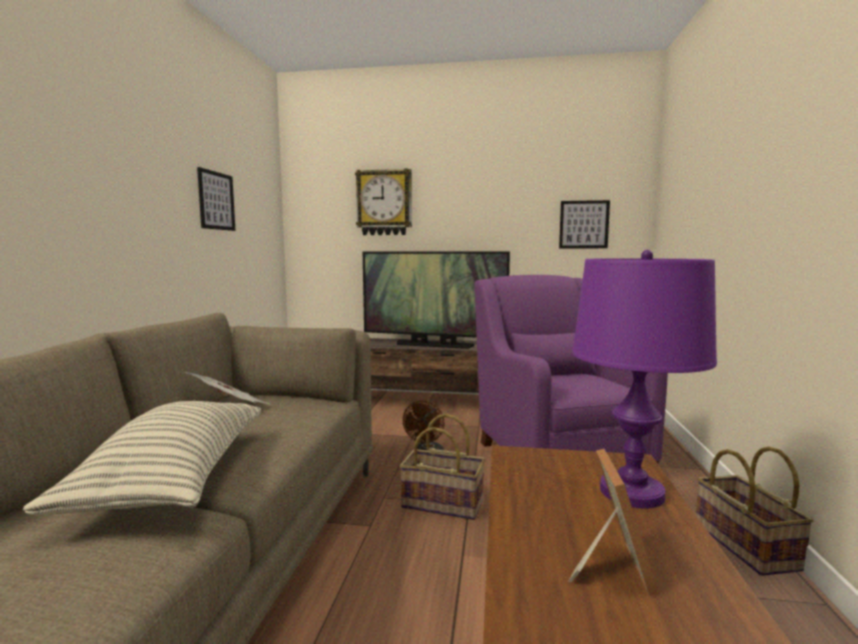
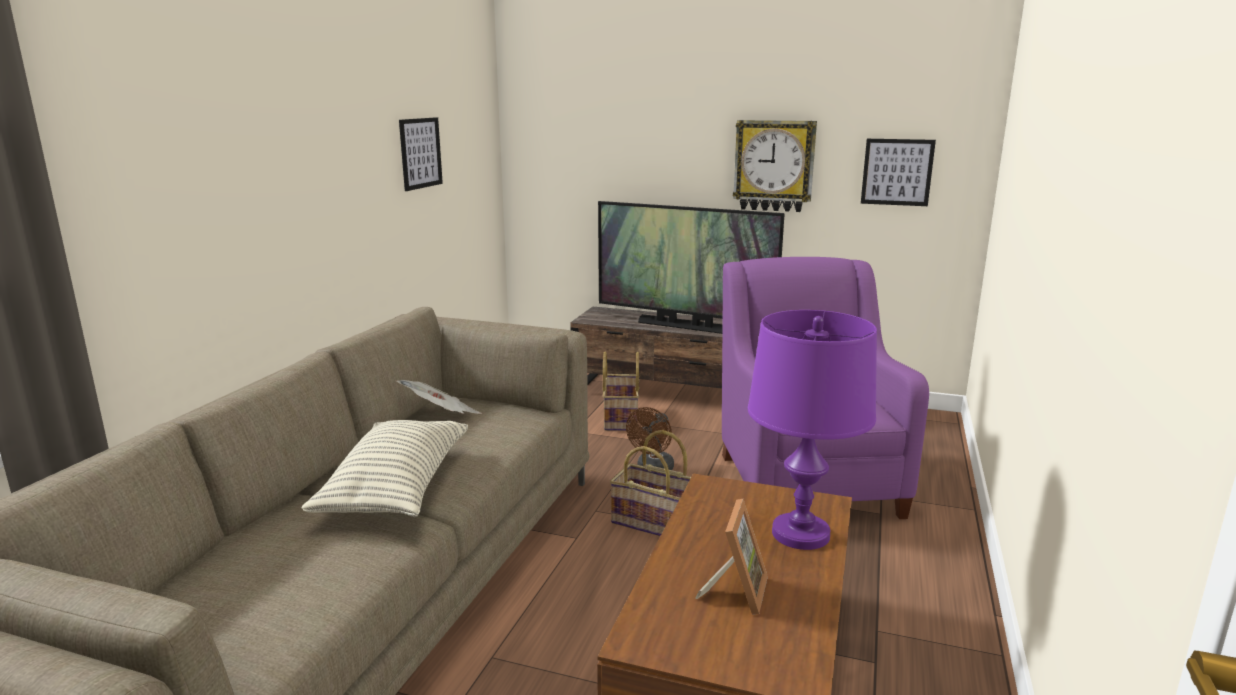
camera: 10 degrees right, 10 degrees up
(384, 203) = (629, 133): wall clock -> wall clock (774, 165)
(743, 545) = (959, 595): basket -> basket (620, 418)

